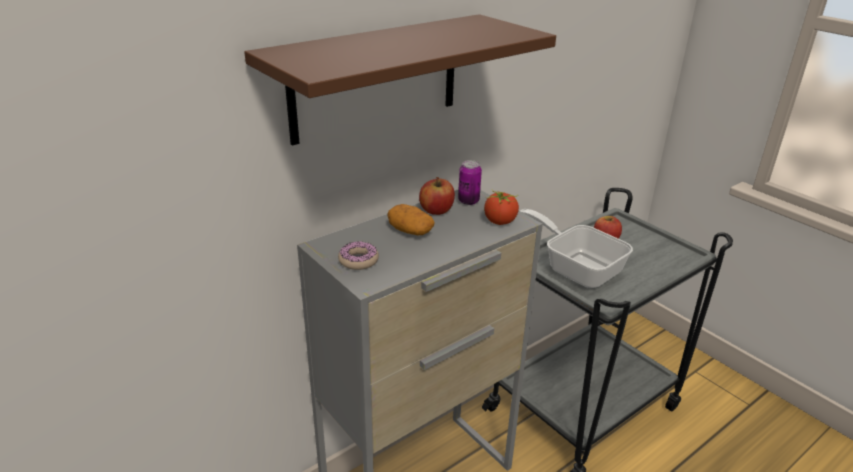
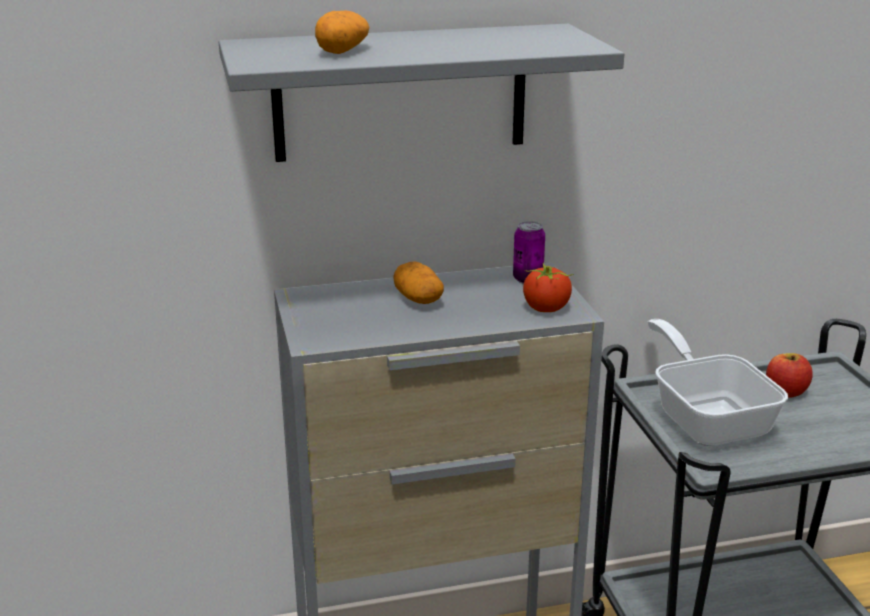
camera: 25 degrees right, 5 degrees down
(358, 260) = (326, 318): donut -> none
(364, 52) = (341, 51): none -> potato
(376, 78) = (400, 93): brown shelf -> grey shelf
(436, 210) = (474, 282): apple -> none

